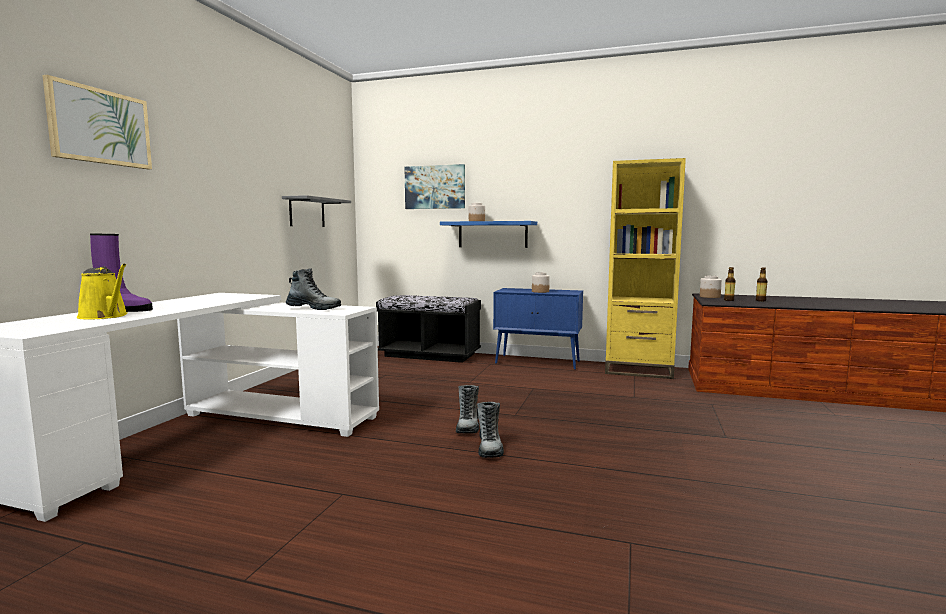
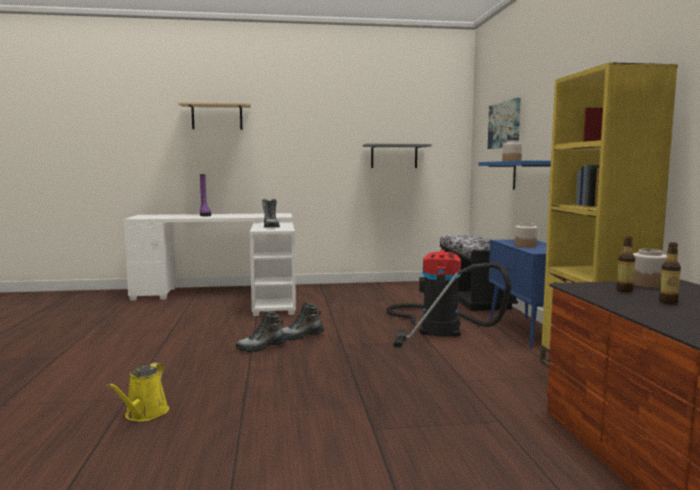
camera: 65 degrees right, 0 degrees up
(100, 127) = (217, 117): picture -> beige shelf
(105, 316) = (184, 216): yellow watering can -> yellow watering can (144, 414)
(500, 379) = (438, 328): none -> vacuum cleaner

